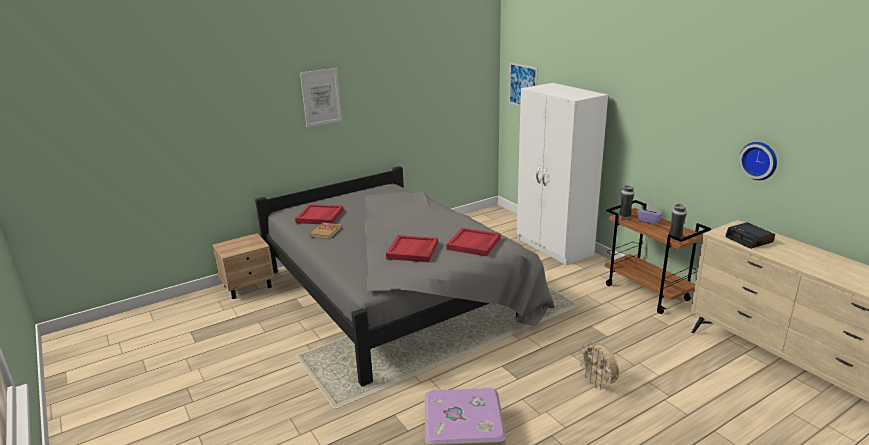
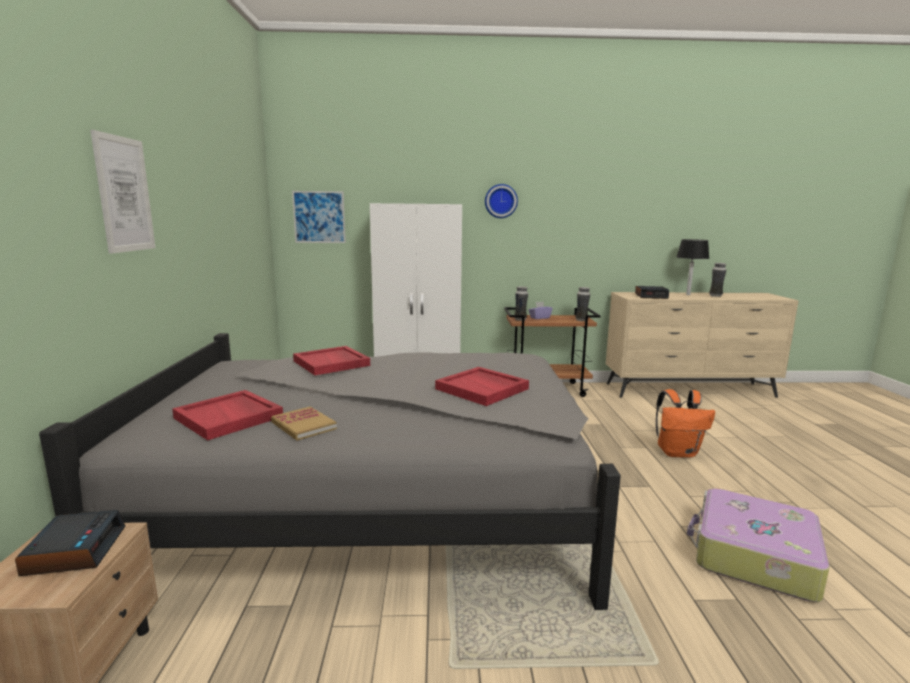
camera: 60 degrees left, 10 degrees down
(246, 244) = (75, 550): none -> alarm clock
(474, 244) = (506, 364): red tray -> red tray (332, 363)
(598, 383) = (678, 452): beige fan -> orange backpack
(759, 160) = (622, 236): wall clock -> wall clock (500, 201)
(808, 255) = (688, 294): none -> black table lamp
(837, 270) = (715, 296): none -> vase

